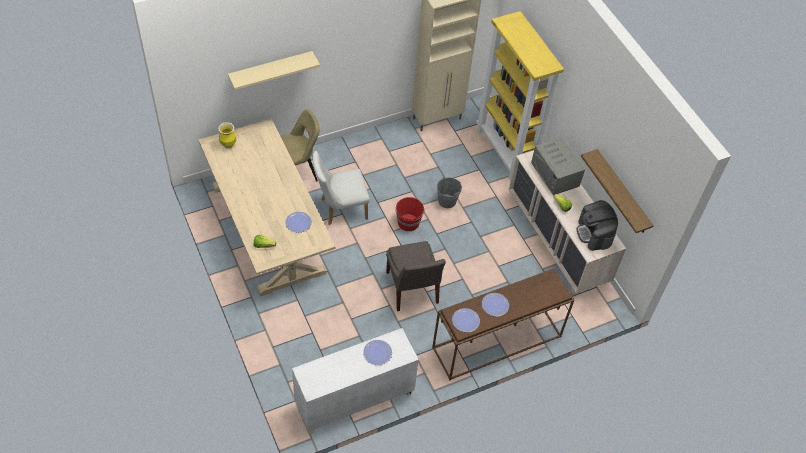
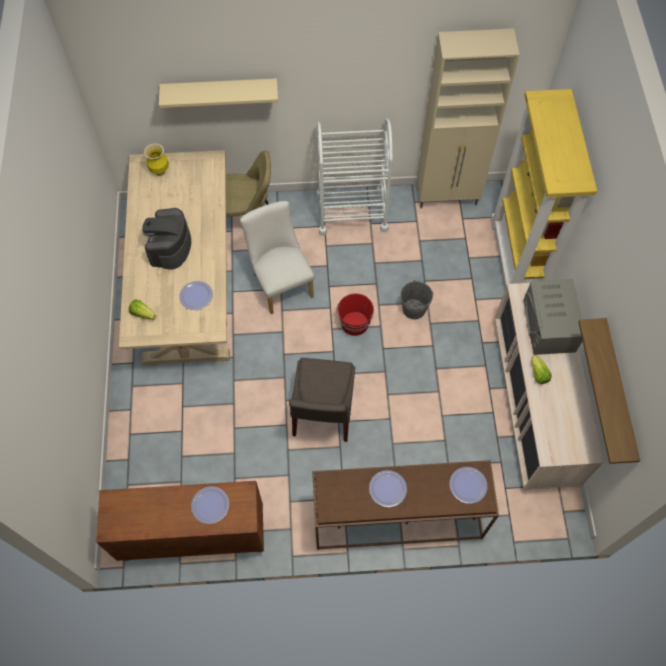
camera: 25 degrees right, 10 degrees up
(340, 209) = (280, 282): white chair -> white chair turned 60 degrees clockwise
(354, 401) = (192, 536): white cabinet -> brown cabinet
(371, 146) = (351, 212): none -> white cart
(465, 320) = (340, 498): plate -> plate (468, 485)
(594, 233) = (568, 427): coffee machine -> coffee machine (169, 247)

